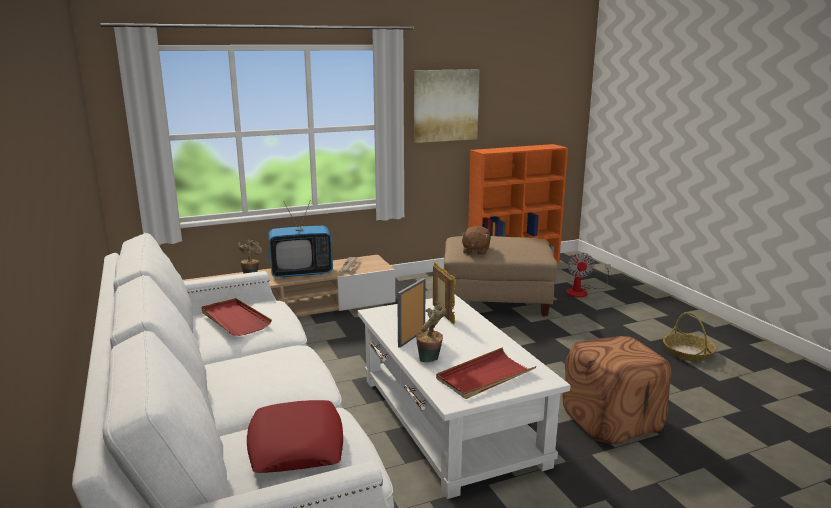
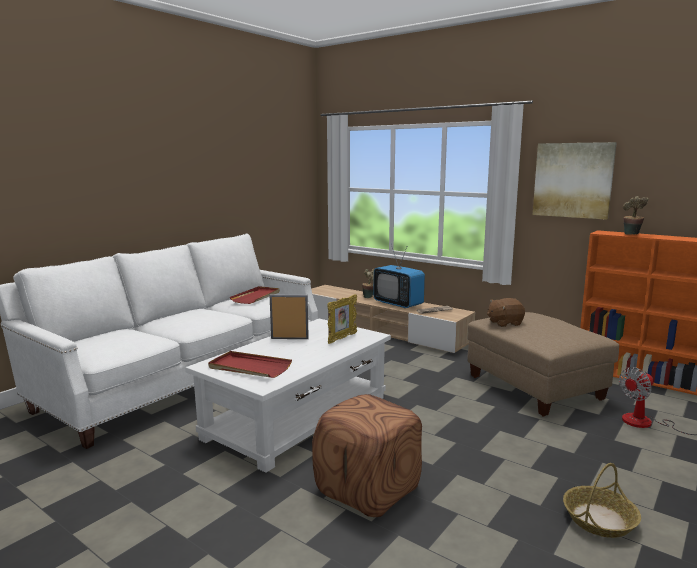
camera: 60 degrees right, 5 degrees down
(296, 445) = (119, 339): red pillow -> none
(430, 360) = (260, 349): potted plant -> potted plant (632, 235)

